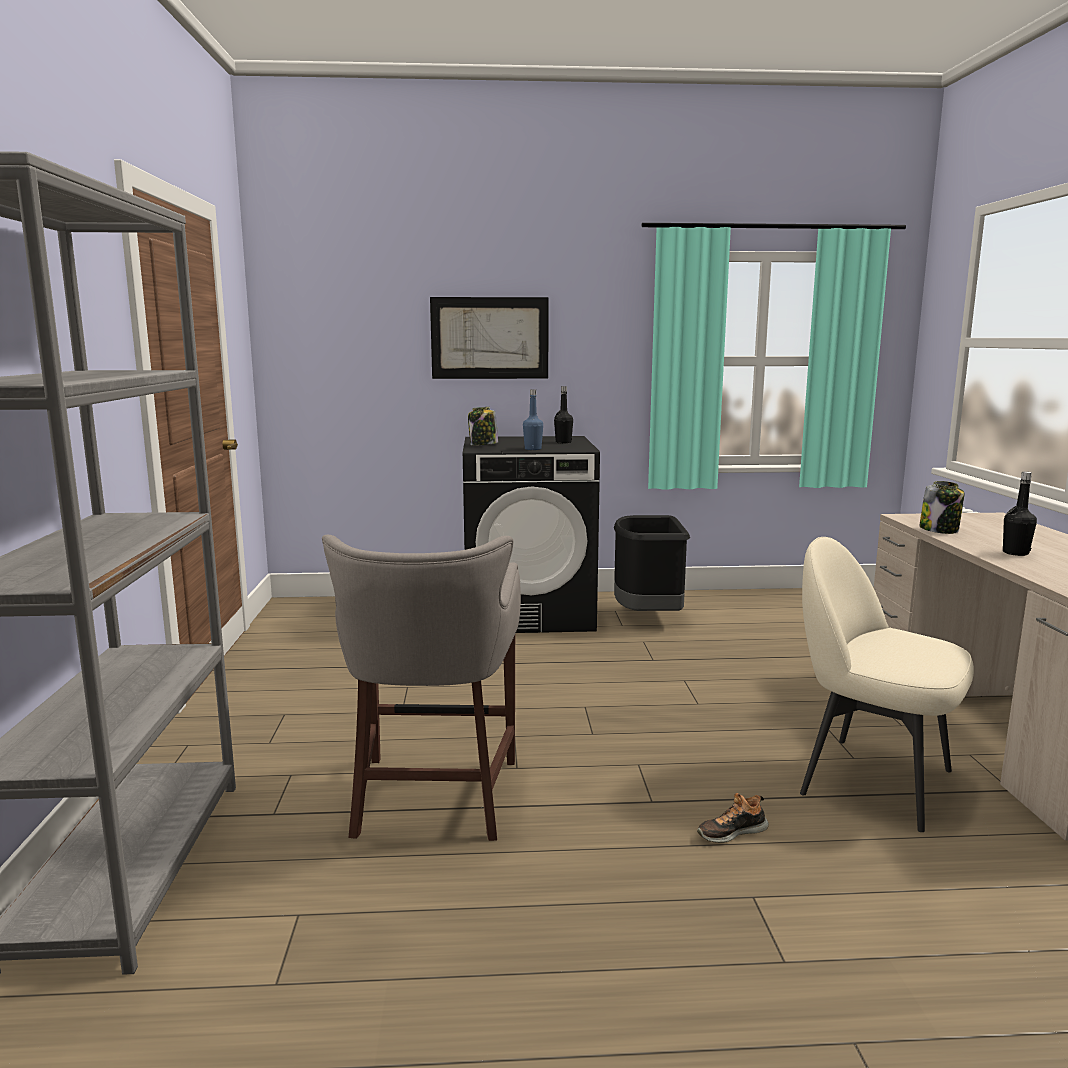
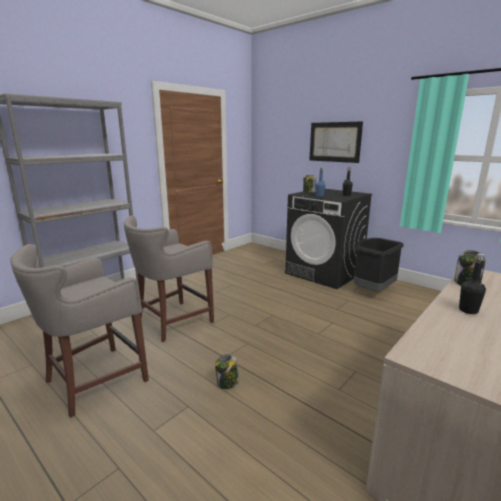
camera: 45 degrees right, 5 degrees up
(517, 983) = (93, 381): none -> grey stool
(731, 832) = (227, 383): shoe -> jar
(871, 780) = (325, 402): beige chair -> none

